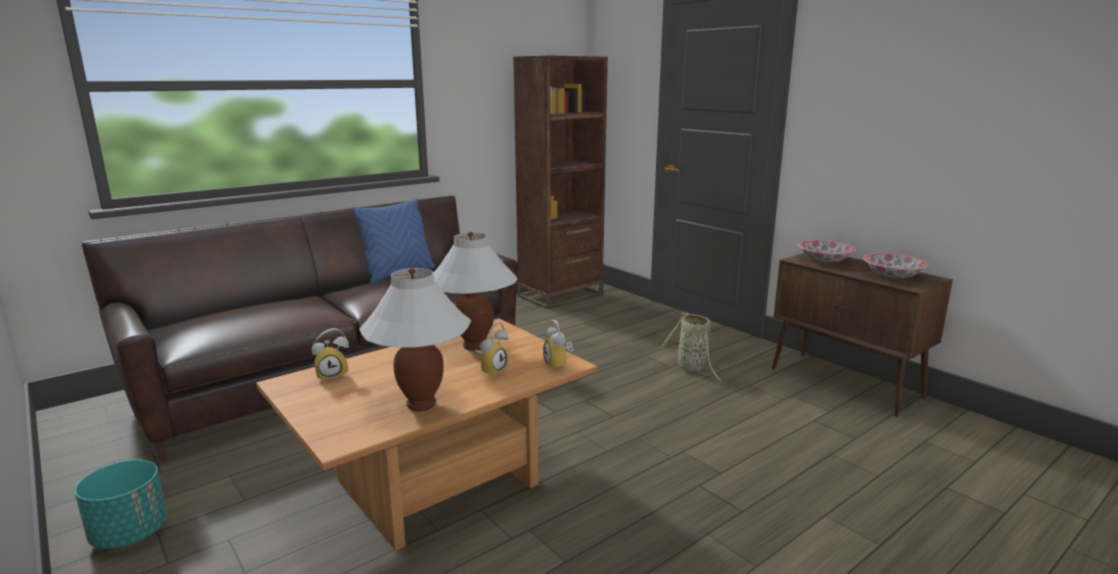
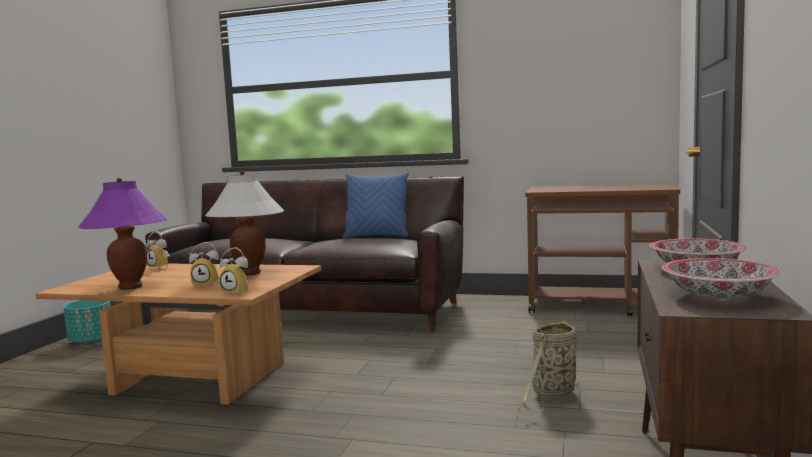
camera: 55 degrees right, 10 degrees down
(421, 405) = (130, 287): white table lamp -> purple table lamp
(559, 365) = (238, 292): alarm clock -> alarm clock turned 105 degrees counterclockwise
(560, 295) = (601, 306): brown bookcase -> brown cart

